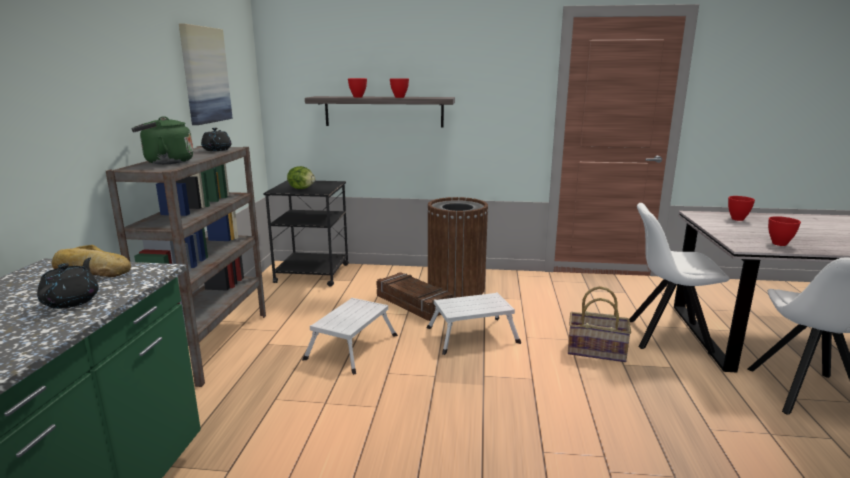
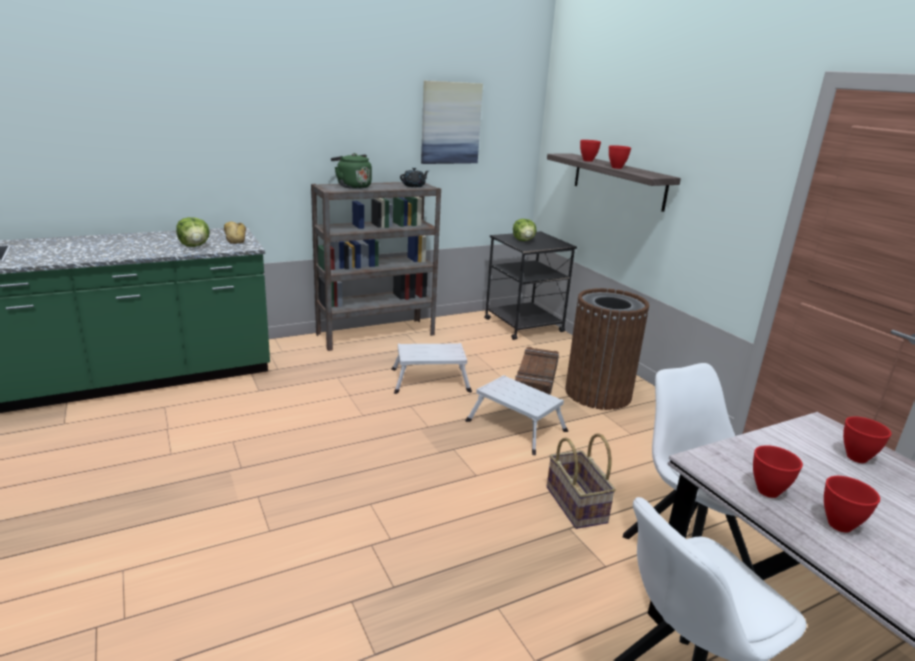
camera: 55 degrees right, 5 degrees up
(72, 301) = (195, 246): black teapot -> lettuce
(814, 242) = (839, 526): none -> red bowl

